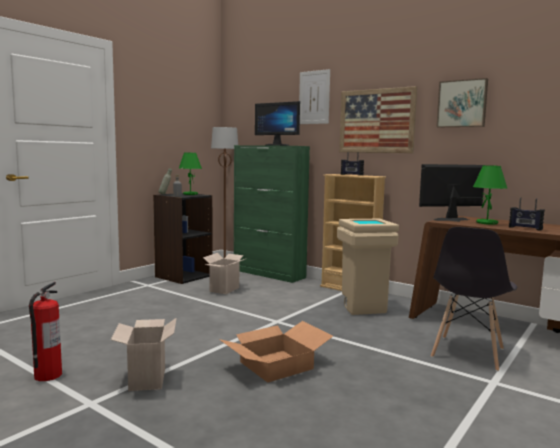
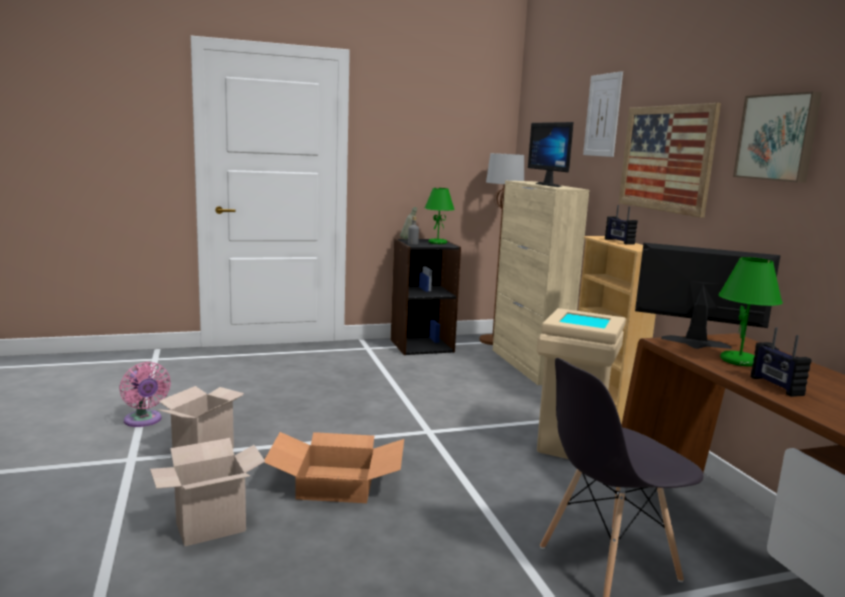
camera: 35 degrees right, 5 degrees up
(47, 375) = (144, 421): fire extinguisher -> pink fan
(224, 290) = (437, 374): cardboard box -> cardboard box (209, 529)
(269, 274) = (528, 365): green cabinet -> beige cabinet

